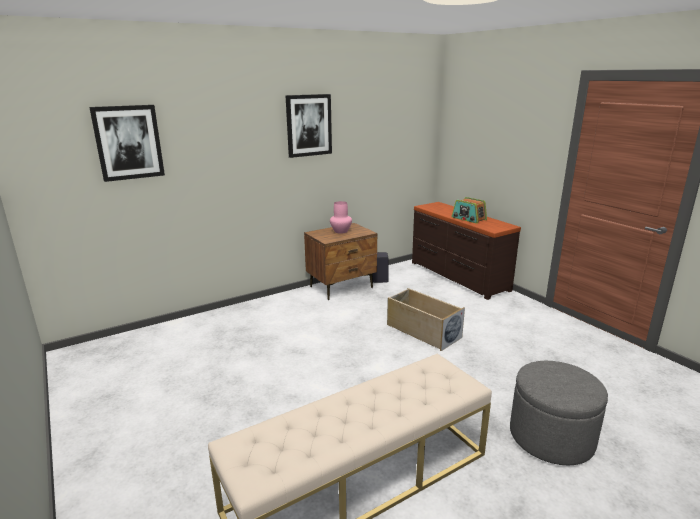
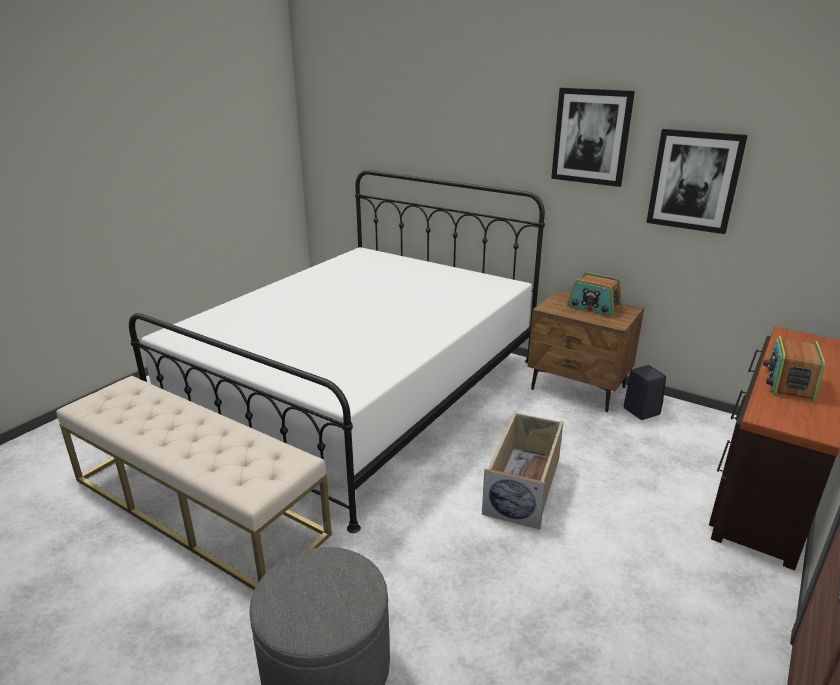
camera: 65 degrees right, 5 degrees up
(128, 142) = (385, 124): picture -> picture (694, 181)
(263, 363) = (359, 392): none -> white bed
(341, 231) = (593, 307): pink vase -> radio

